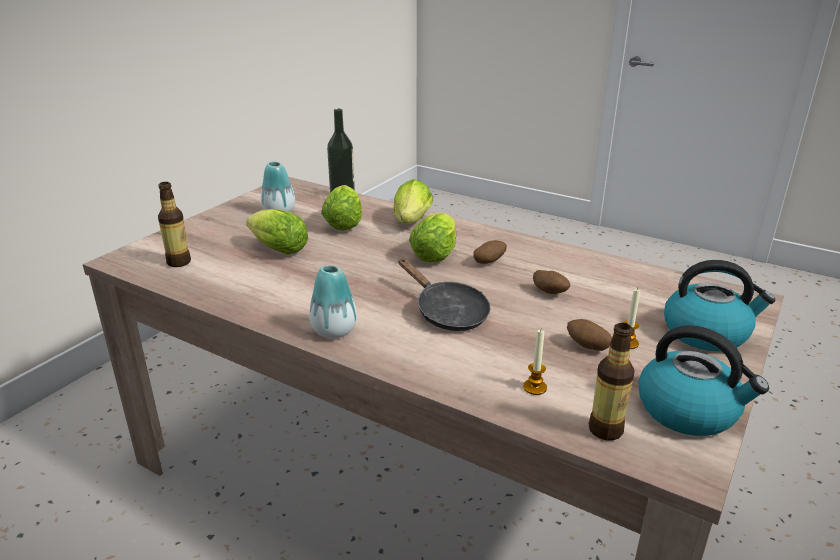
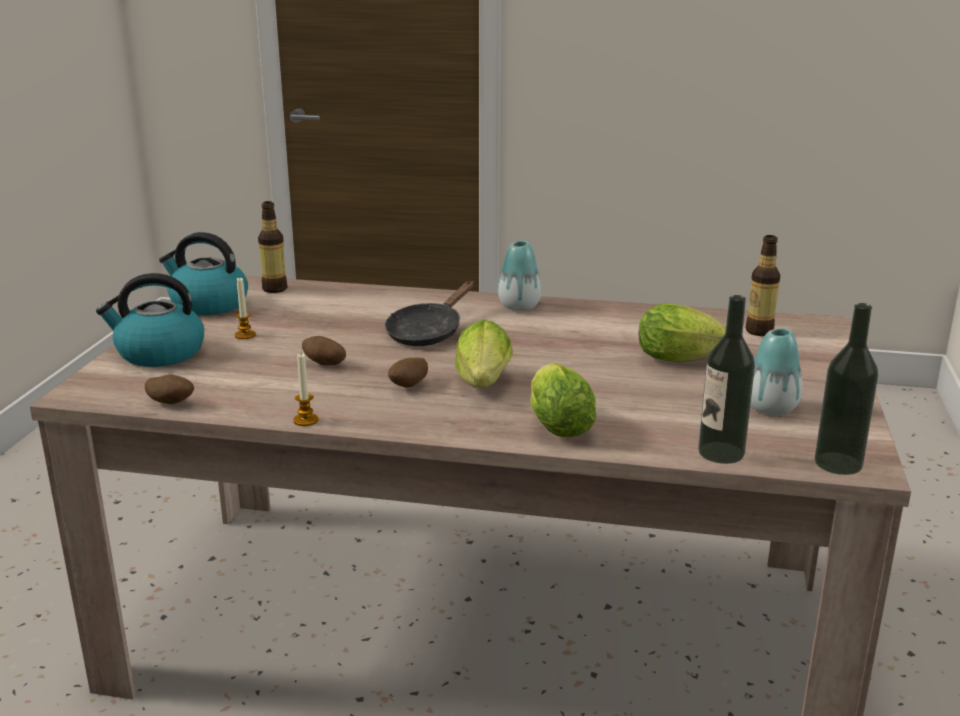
camera: 160 degrees right, 5 degrees down
(295, 187) = (838, 463): none -> bottle
(344, 223) = (653, 408): lettuce -> none
(447, 312) = (428, 332): black frying pan -> black frying pan turned 90 degrees counterclockwise
(534, 387) = (329, 300): candle -> candle (305, 420)
(587, 347) = (284, 327): potato -> potato (171, 403)

